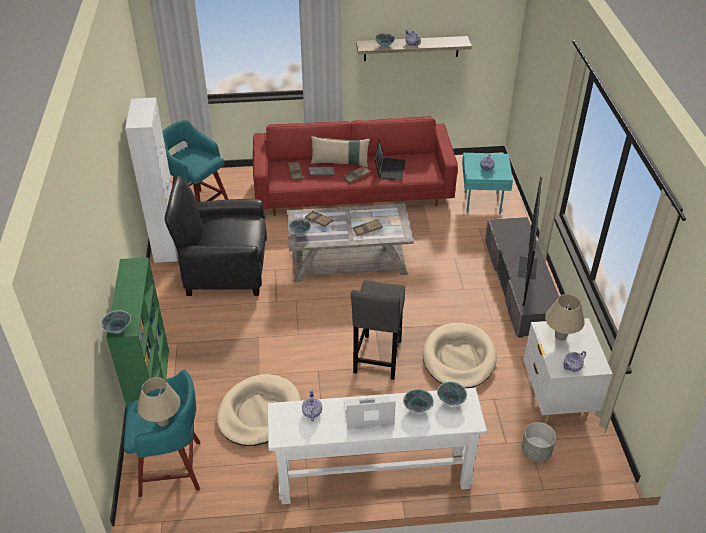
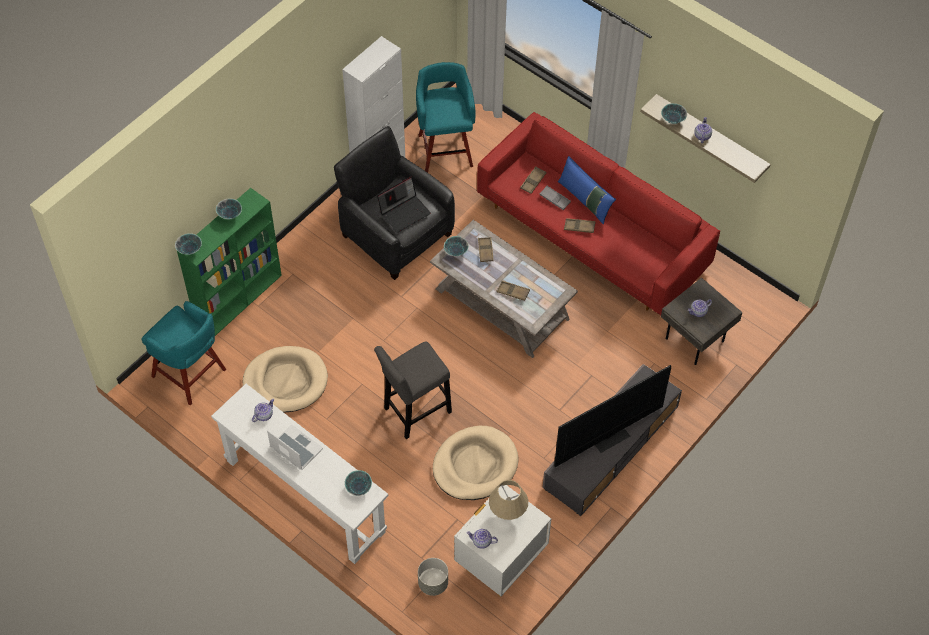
camera: 45 degrees right, 15 degrees up
(163, 421) = (178, 339): beige table lamp -> none
(340, 162) = (585, 200): beige pillow -> blue pillow
(389, 169) = (618, 241): laptop -> laptop (404, 212)
(418, 408) = (331, 473): bowl -> bowl (230, 215)
(483, 202) = (696, 340): turquoise side table -> grey side table

